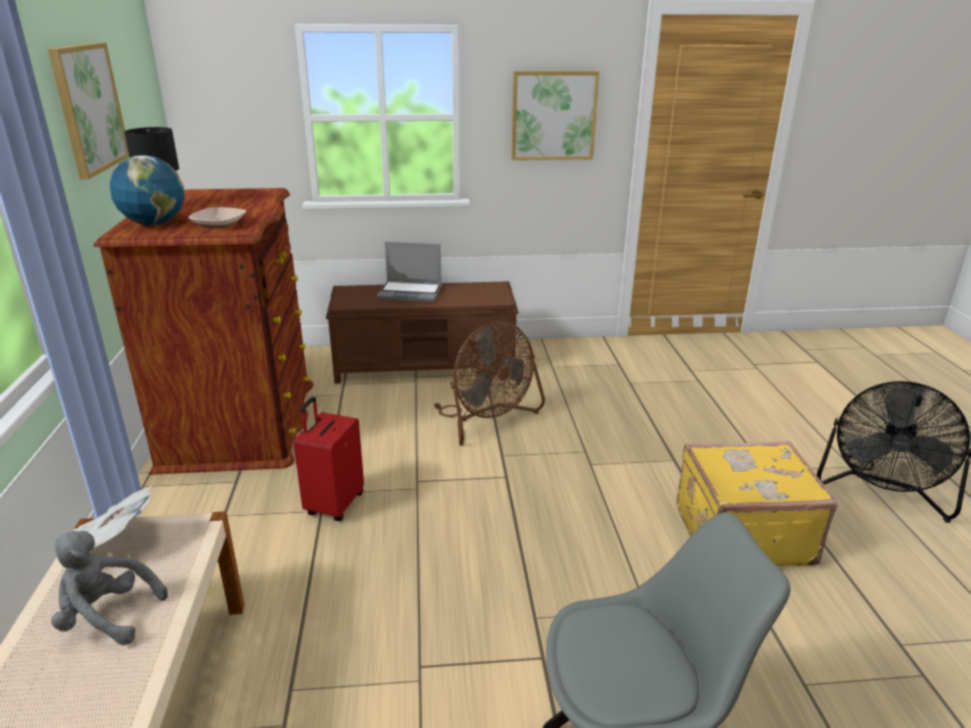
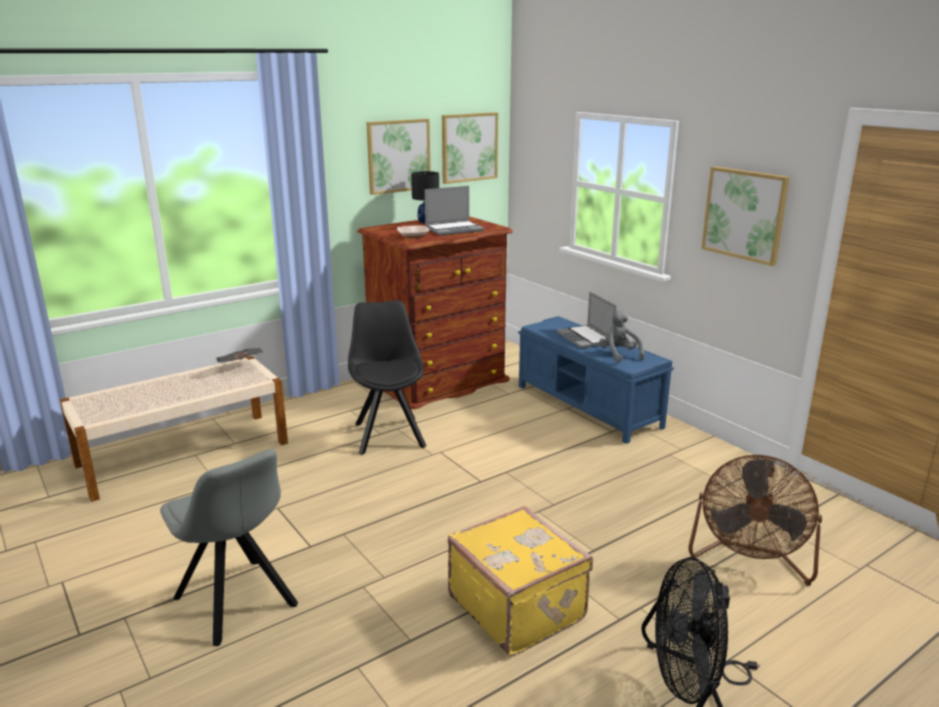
camera: 60 degrees right, 5 degrees down
(107, 616) = (193, 385): grey plush toy -> grey plush toy (619, 355)
(137, 88) = (469, 147): none -> picture
(154, 223) = (396, 228): globe -> none
(234, 205) = (454, 229): none -> laptop
(333, 505) = (389, 435): red suitcase -> black chair
(426, 366) = (588, 406): brown bench -> blue bench
(484, 421) = (542, 452): brown fan -> brown fan (745, 557)

